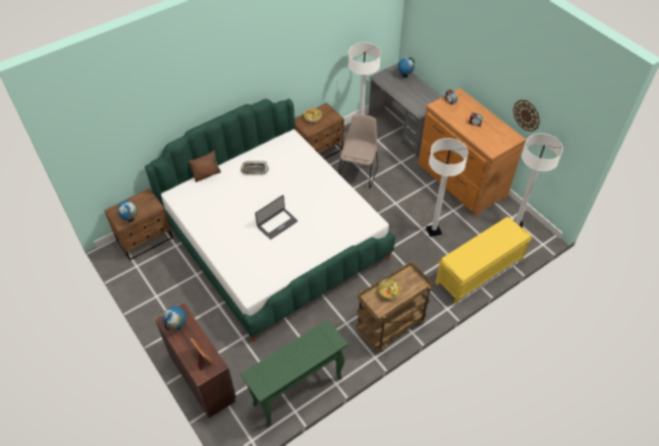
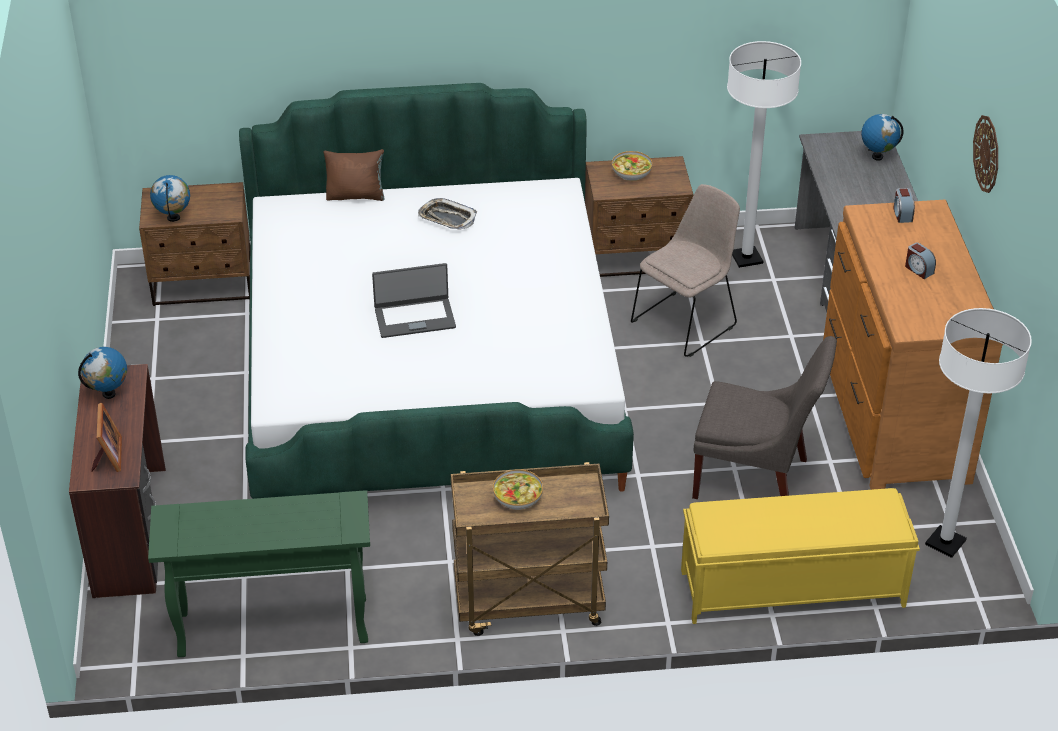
camera: 30 degrees right, 10 degrees down
(433, 231) = (756, 480): white floor lamp -> grey chair
(526, 115) = (1014, 277): wall clock -> wall clock (987, 153)

